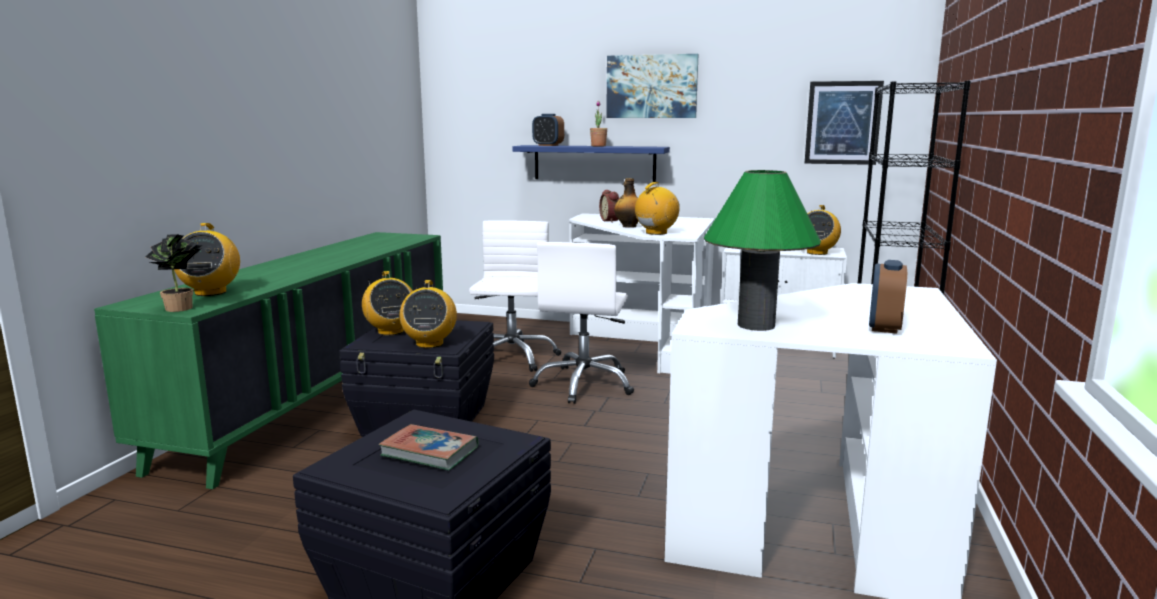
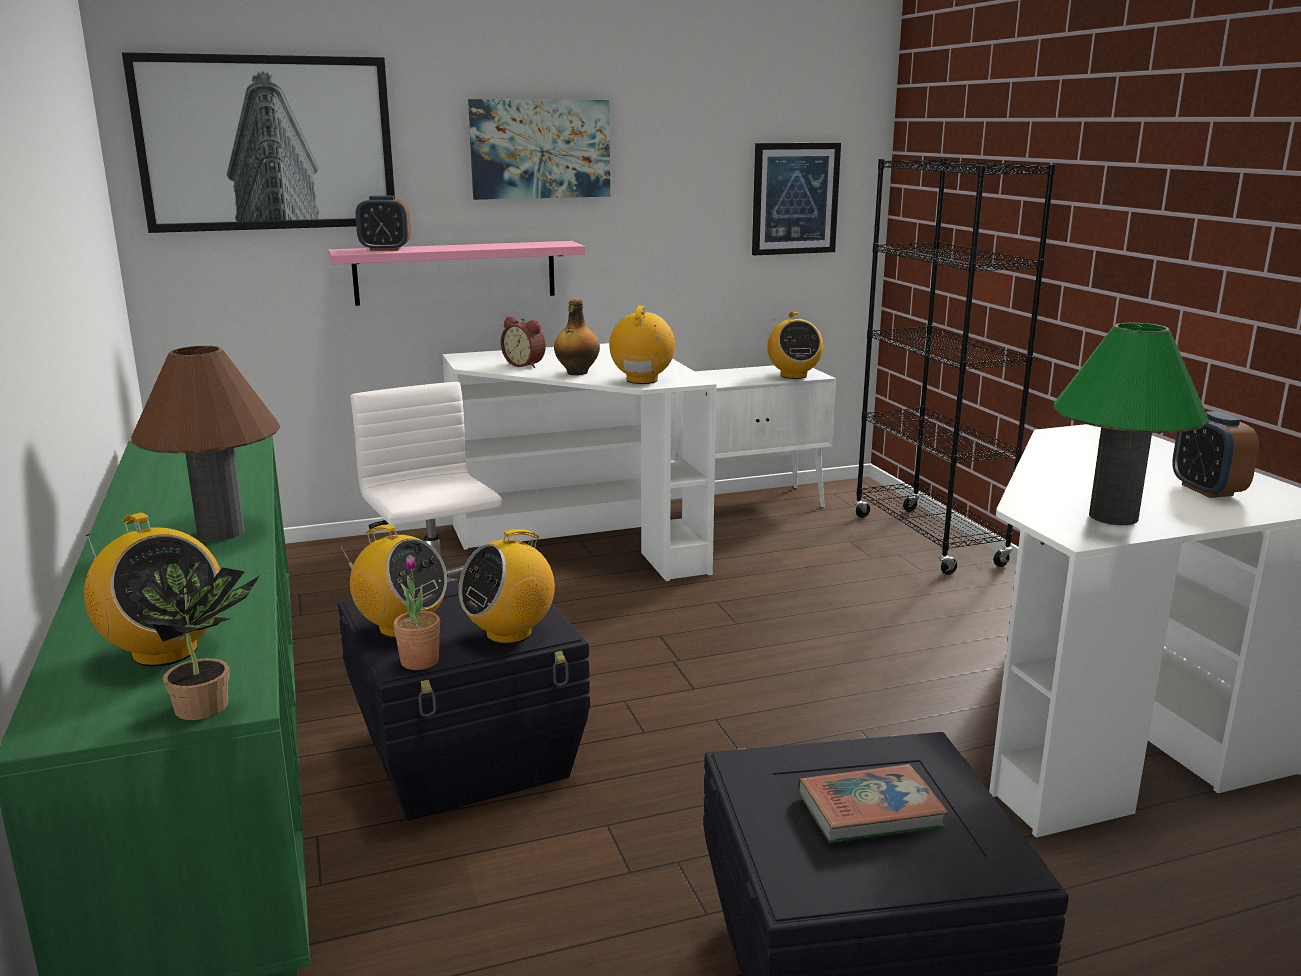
camera: 35 degrees left, 5 degrees up
(324, 263) = (221, 532): none -> brown table lamp
(429, 344) = (509, 633): radio -> radio turned 90 degrees clockwise
(496, 84) = (267, 143): none -> picture
(584, 384) = (602, 625): white office chair -> none
(594, 163) = (455, 272): blue shelf -> pink shelf
(598, 146) = (471, 246): potted plant -> potted plant (419, 661)

